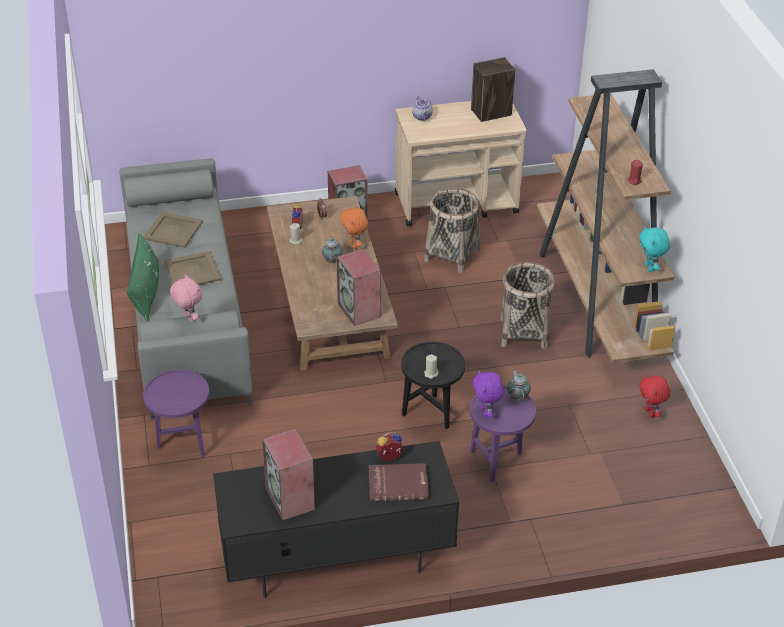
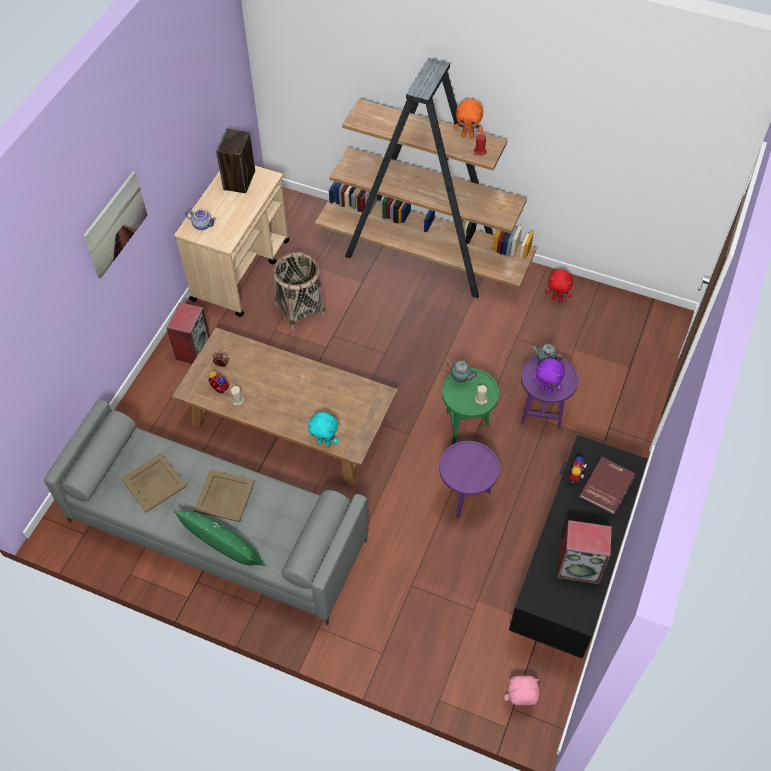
camera: 55 degrees left, 15 degrees up
(182, 444) = (375, 615): purple side table -> purple side table (465, 499)
(188, 318) = (314, 530): pink plush toy -> pink plush toy (519, 701)
(323, 39) = (115, 224): none -> picture
(332, 262) = (286, 390): teapot -> teapot (461, 379)
(354, 245) = (278, 363): orange plush toy -> orange plush toy (468, 136)
(359, 310) = (362, 404): speaker -> none
(431, 415) = (466, 426): black side table -> green side table
(523, 332) = (422, 318): basket -> none
(650, 268) = (507, 204): turquoise plush toy -> turquoise plush toy (324, 442)

